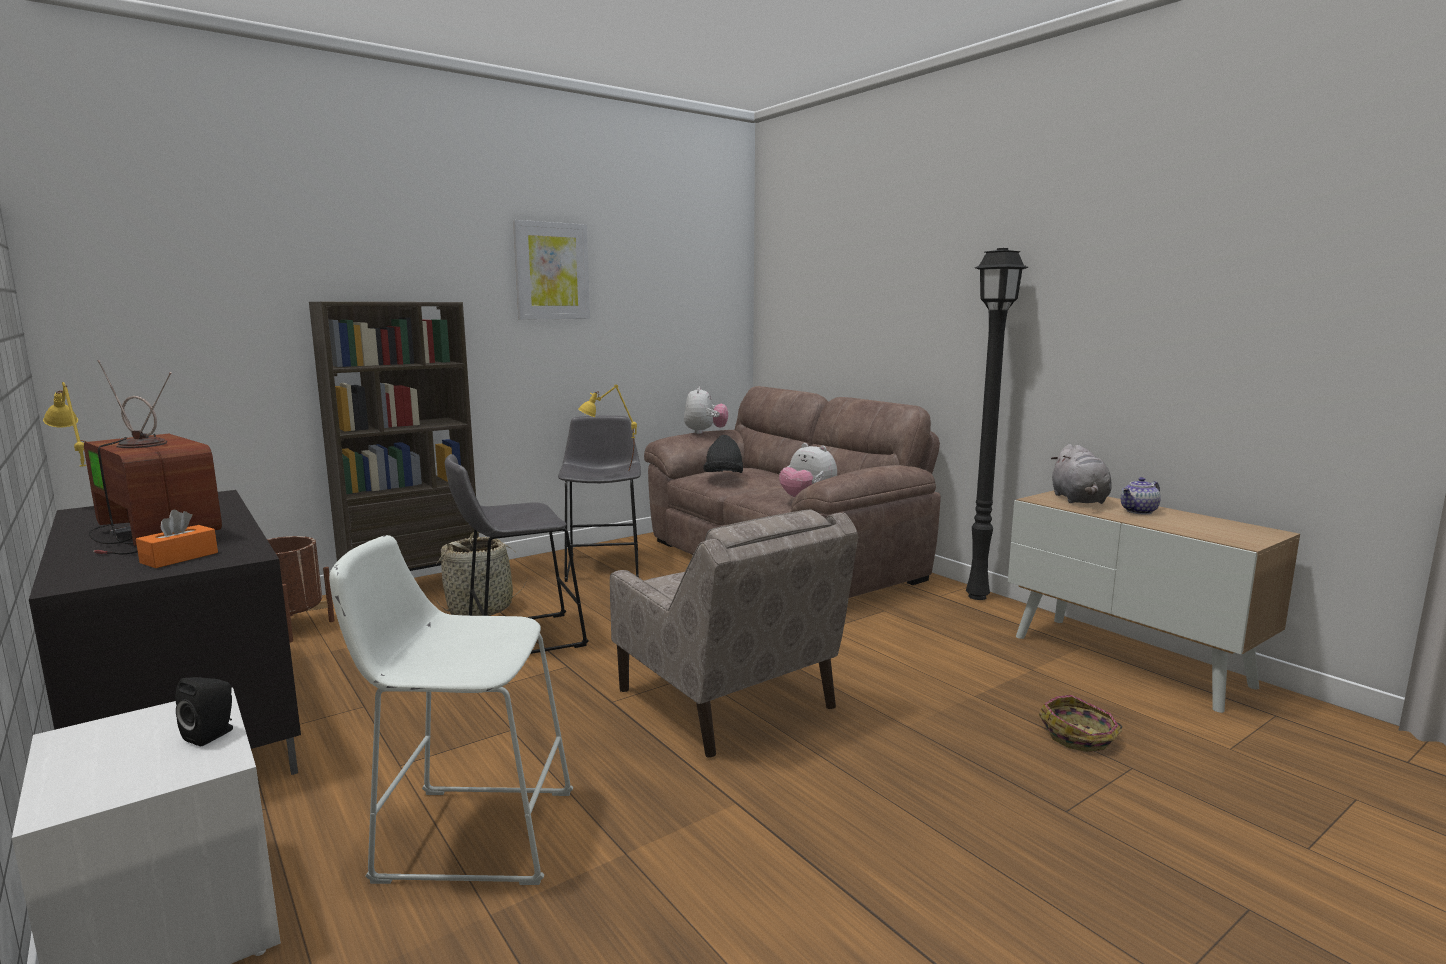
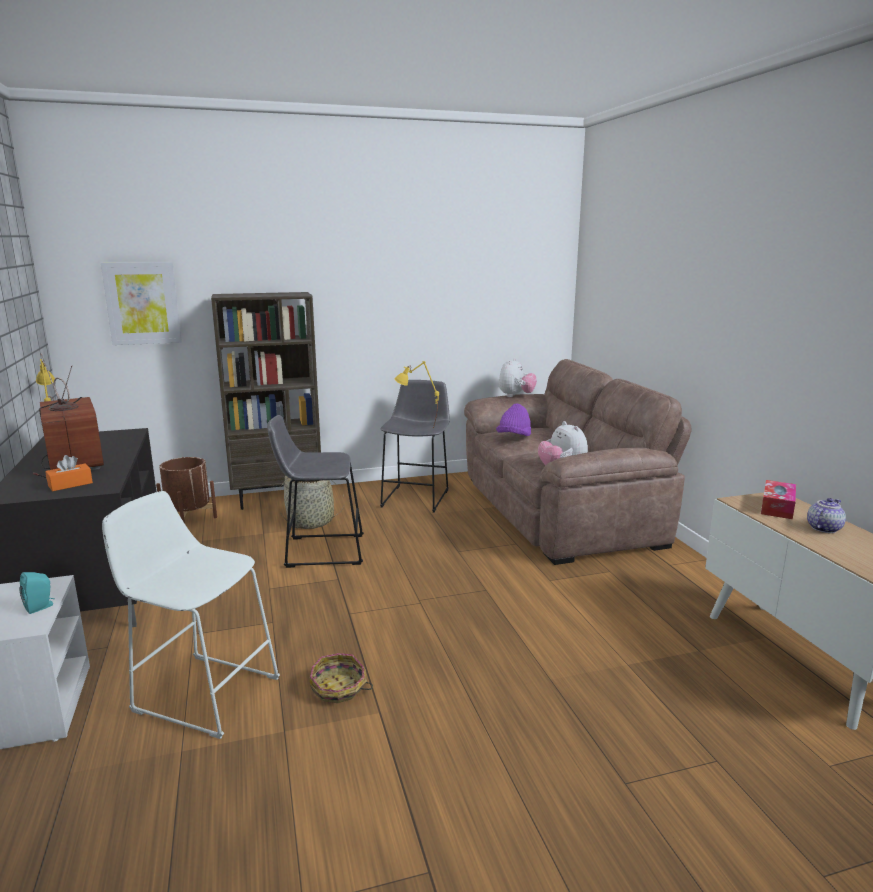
camera: 20 degrees right, 5 degrees up
(213, 734) = (40, 607): black speaker -> turquoise speaker
(552, 271) = (394, 265): picture -> picture (142, 303)
(723, 476) = (514, 437): black hat -> purple hat
(726, 700) = (428, 628): beige armchair -> none
(979, 597) = (706, 571): black floor lamp -> none
(1079, 500) = (777, 507): grey plush toy -> tissue box
(1080, 737) = (692, 721): basket -> basket (339, 688)
(1139, 511) = (823, 528): teapot -> teapot turned 150 degrees clockwise

